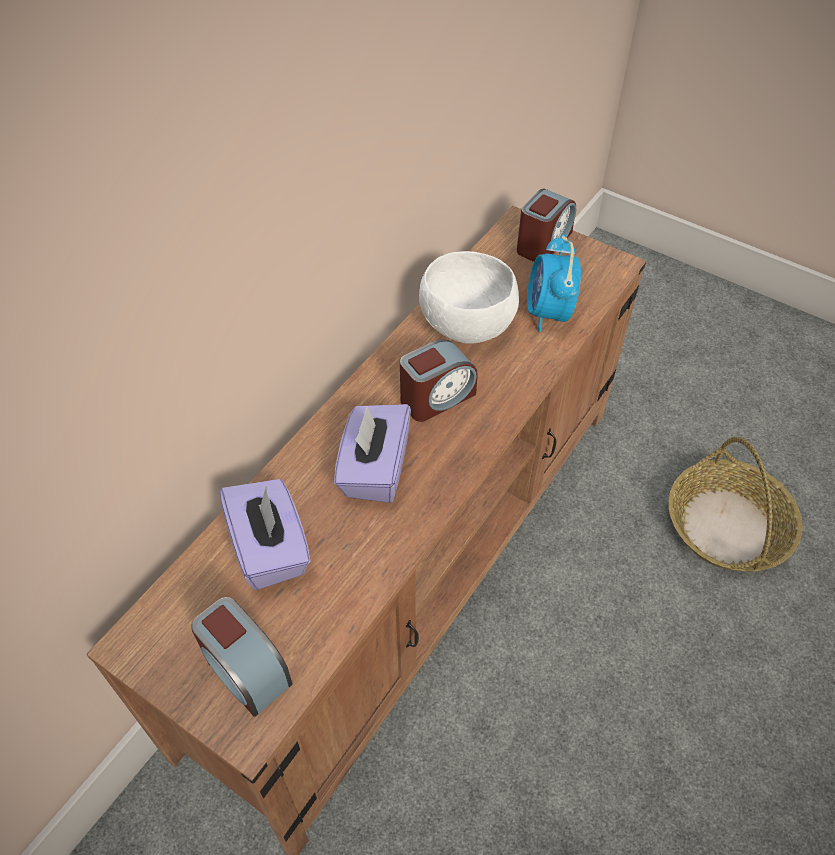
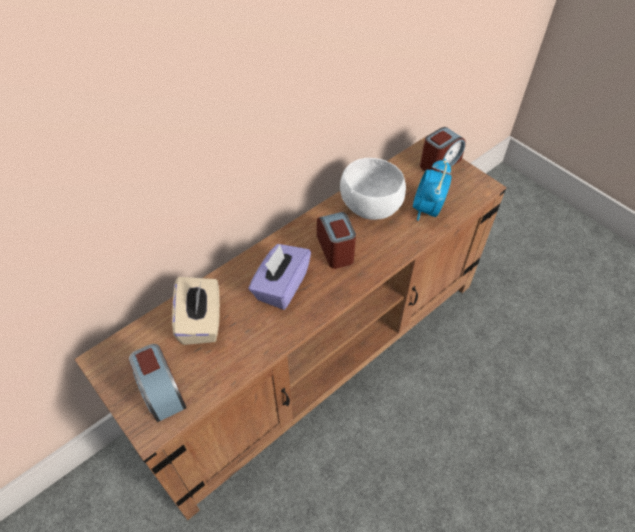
camera: 15 degrees right, 0 degrees up
(271, 549) = (201, 321): purple tissue box -> beige tissue box
(437, 397) = (336, 249): alarm clock -> alarm clock turned 90 degrees counterclockwise
(727, 527) = (533, 380): basket -> none

